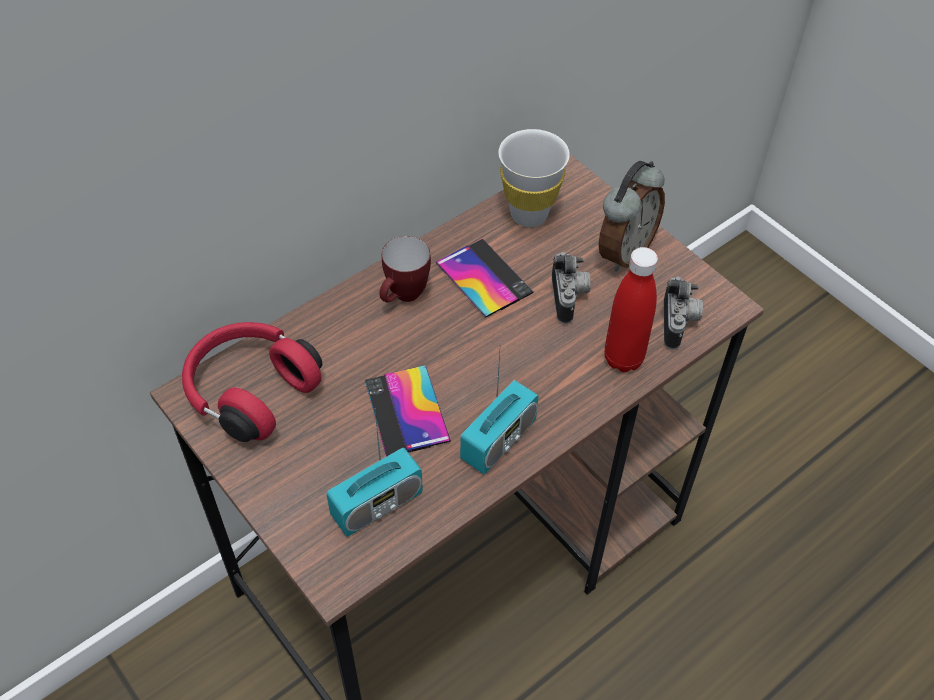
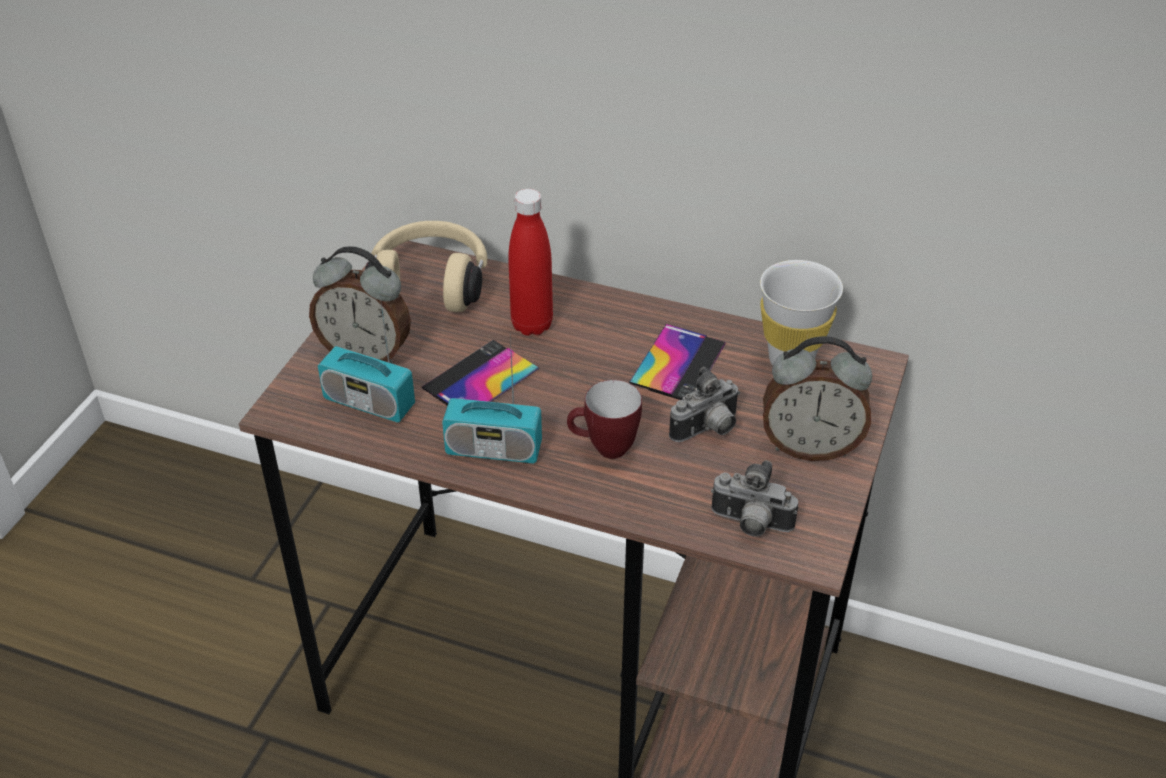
camera: 60 degrees right, 10 degrees down
(250, 391) = (430, 284): red headphones -> beige headphones
(309, 480) = (366, 354): none -> alarm clock
(404, 298) = (606, 324): mug -> mug (603, 449)
(623, 359) = (664, 498): red bottle -> red bottle (532, 325)
(679, 324) = (750, 525): camera -> camera turned 45 degrees clockwise

